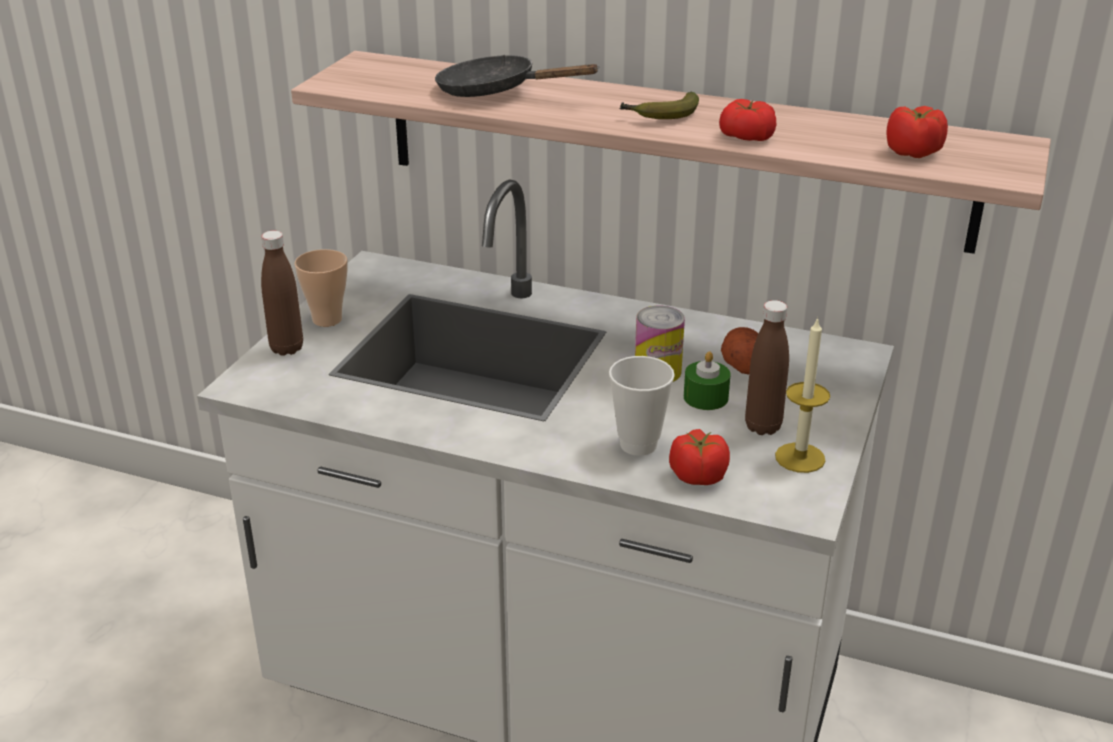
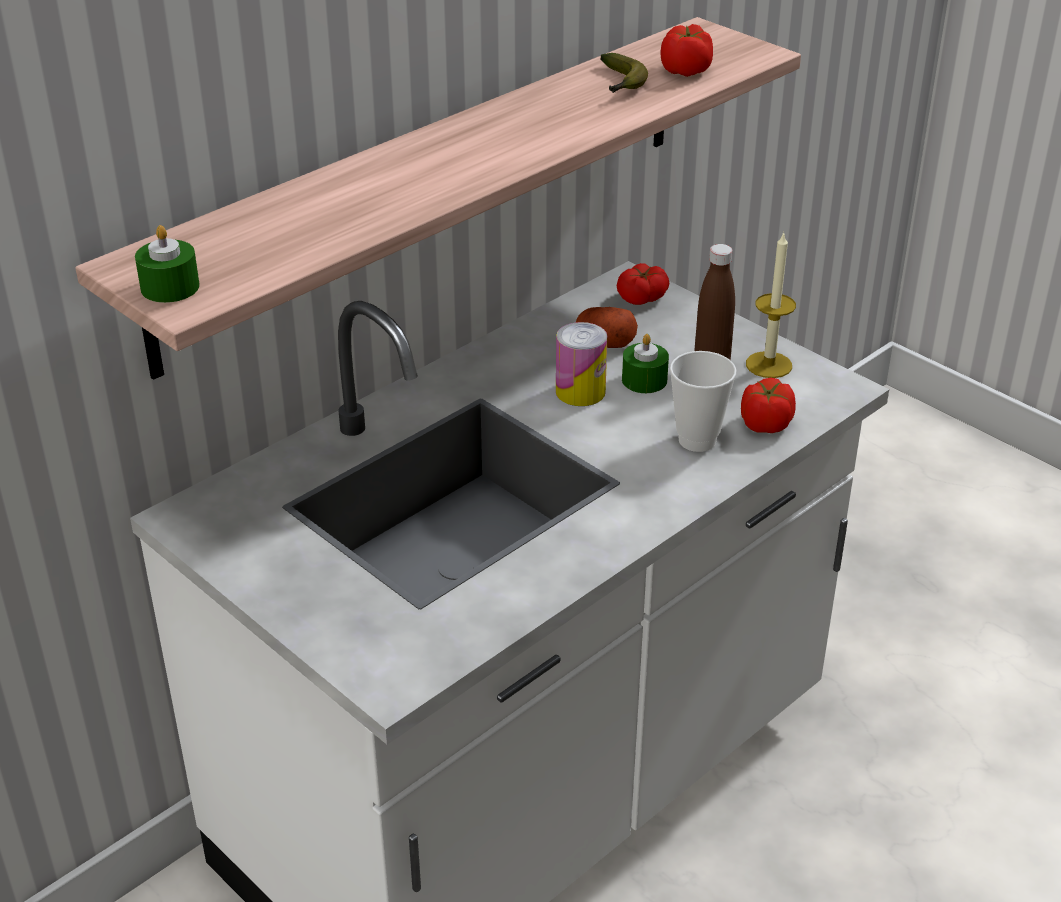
camera: 65 degrees left, 5 degrees up
(287, 348) = (332, 630): brown bottle -> none
(327, 319) = (288, 583): cup -> none
(346, 75) = (170, 287): none -> green candle
(496, 91) = (335, 209): black frying pan -> none
(661, 115) = (496, 145): banana -> banana (621, 84)
(746, 136) = (588, 122): tomato -> tomato (642, 297)

